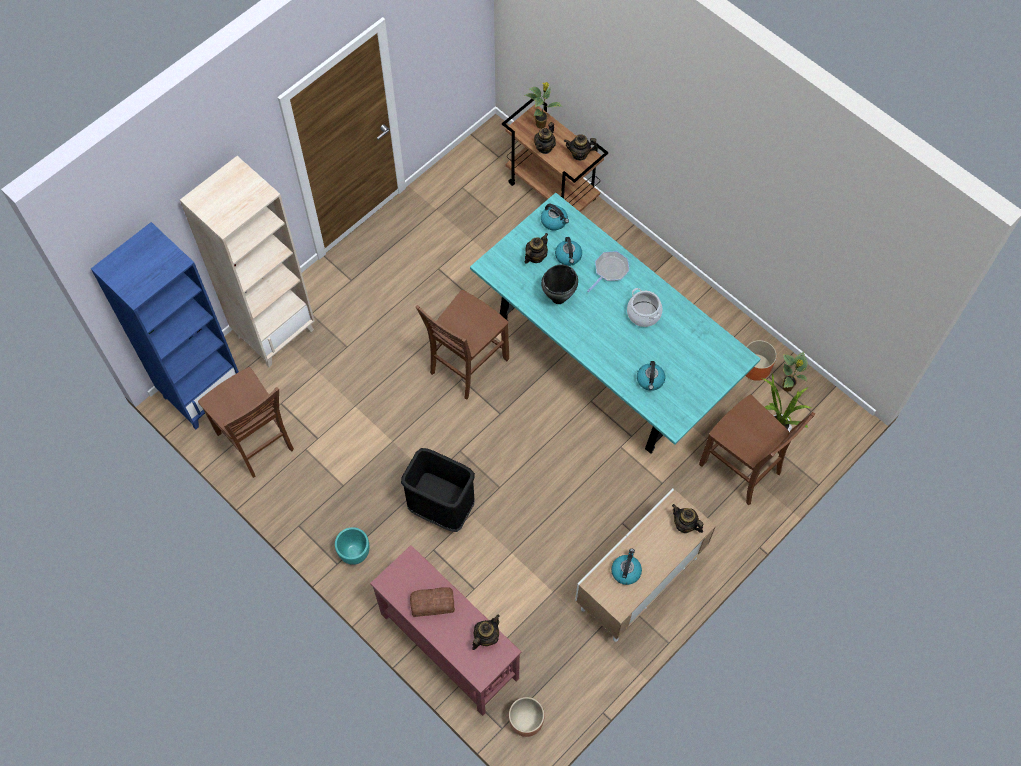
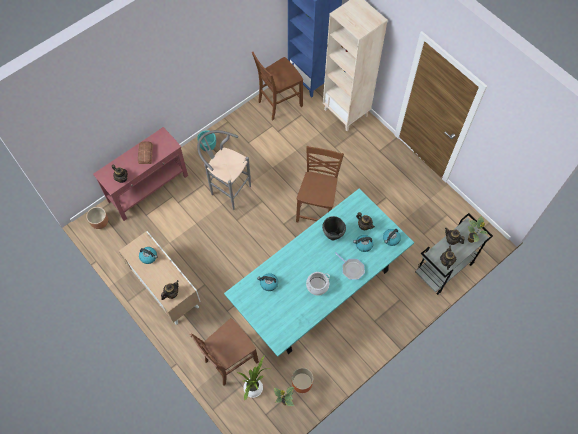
camera: 95 degrees right, 0 degrees up
(441, 509) = (227, 189): black trash can -> grey stool
(466, 366) = (317, 208): brown chair -> brown chair turned 60 degrees clockwise
(553, 191) = (444, 269): brown cart -> grey cart

